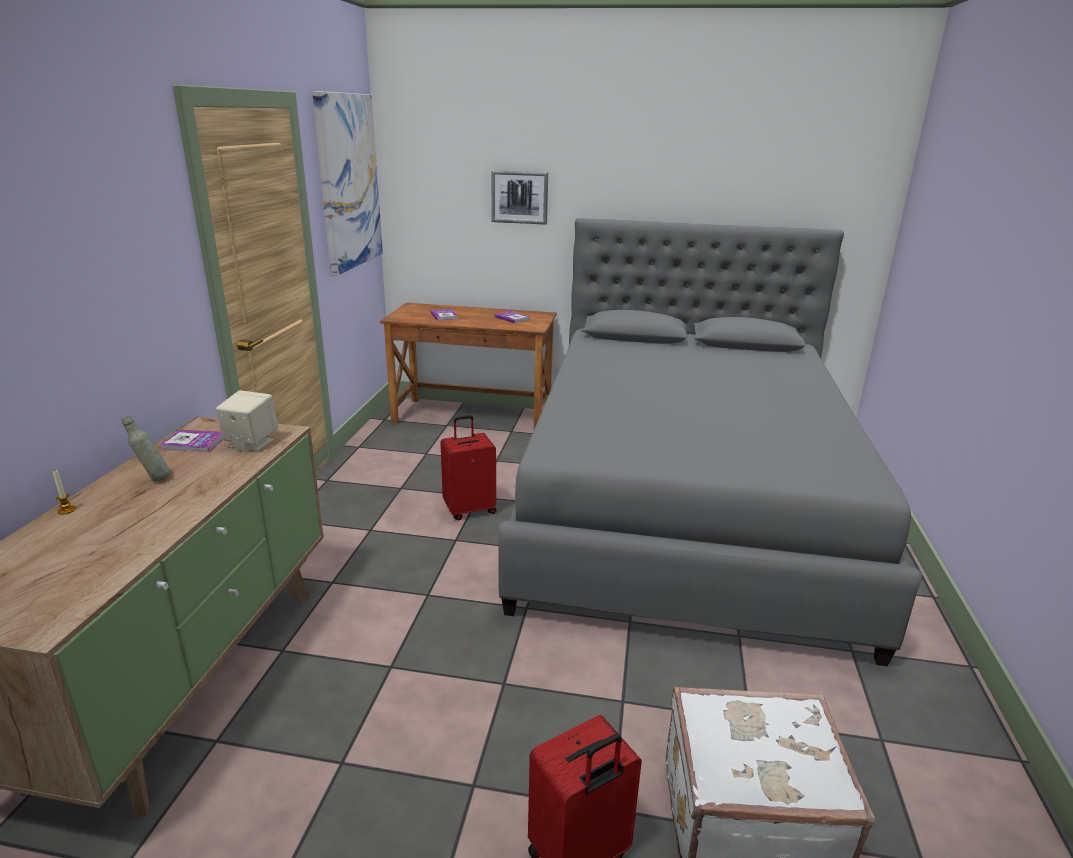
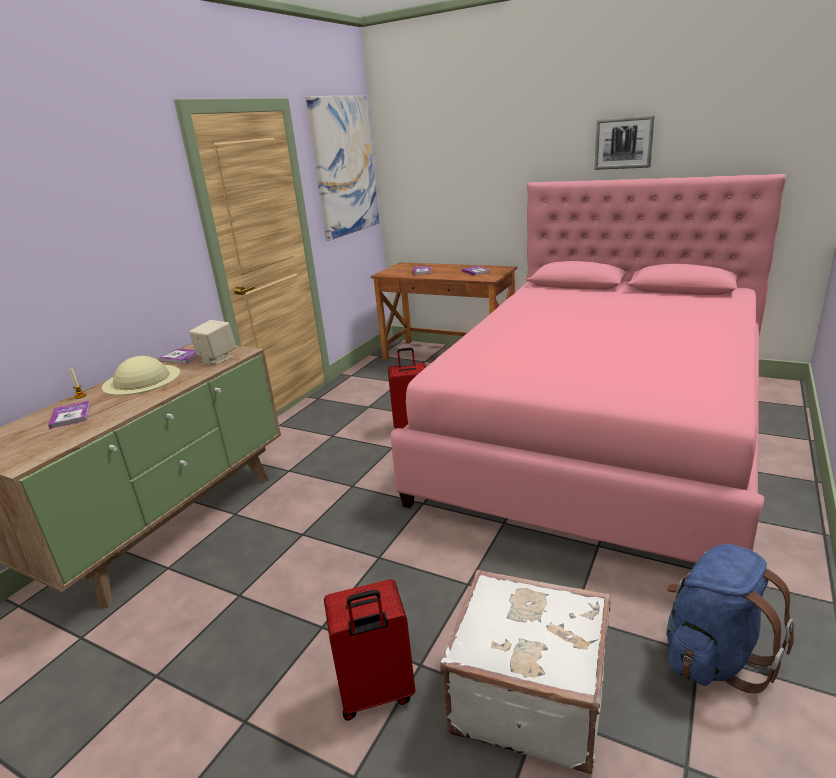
camera: 20 degrees right, 0 degrees up
(74, 543) = (71, 416): none -> book
(153, 479) = (141, 380): grey bottle -> beige hat
(519, 197) = (483, 168): picture -> picture (623, 143)
(685, 504) = (601, 432): grey bed -> pink bed
(895, 739) = (713, 655): none -> blue backpack

